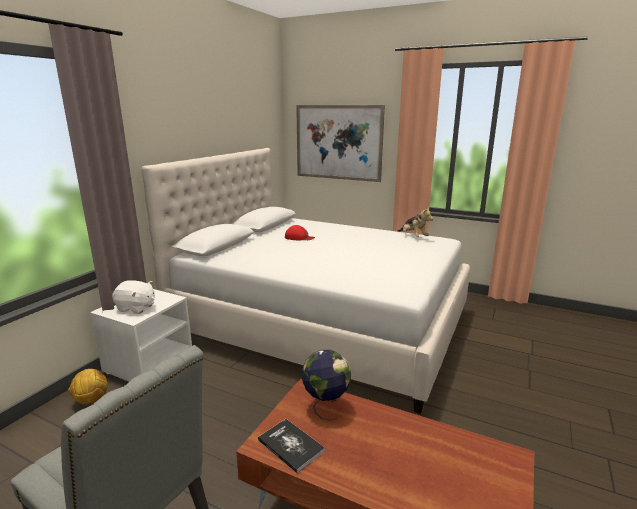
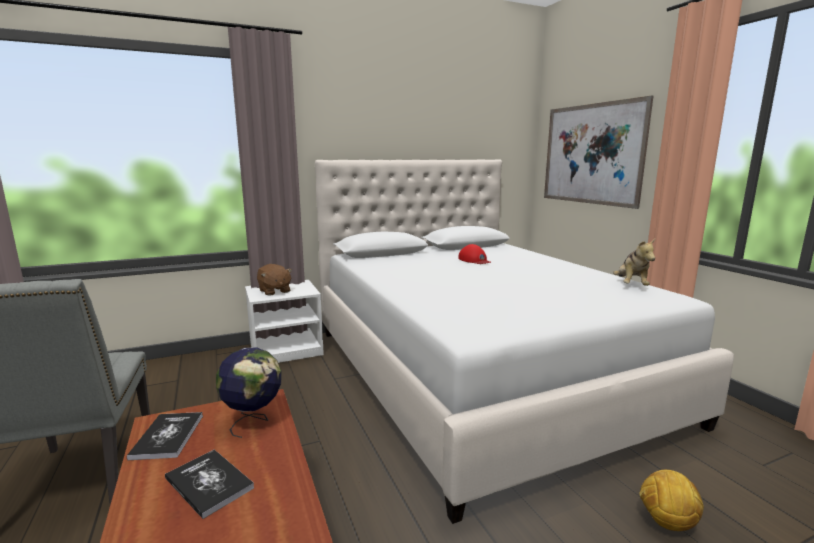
camera: 40 degrees right, 5 degrees down
(91, 400) = (217, 362): football -> football (667, 523)
(136, 308) = (274, 291): white plush toy -> brown plush toy
(372, 449) = (209, 483): none -> book

